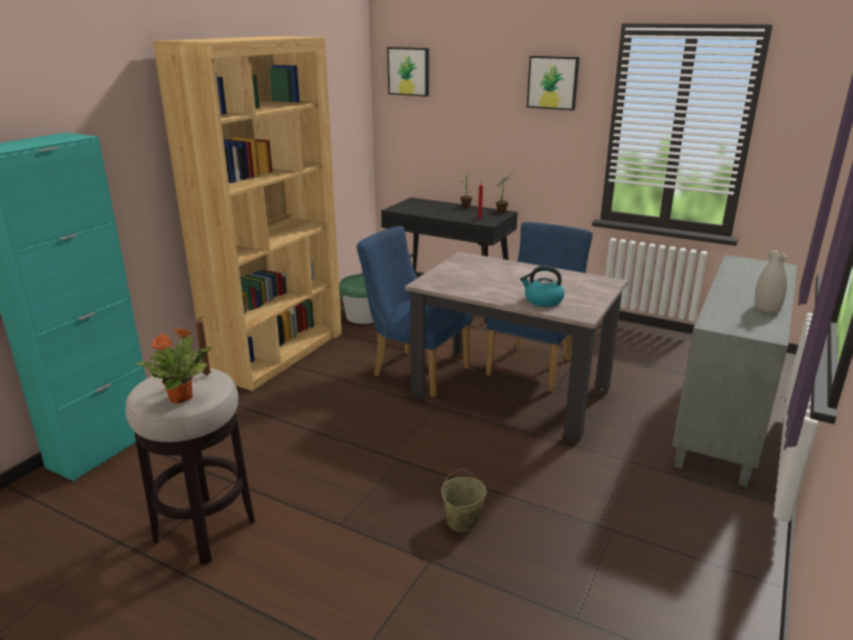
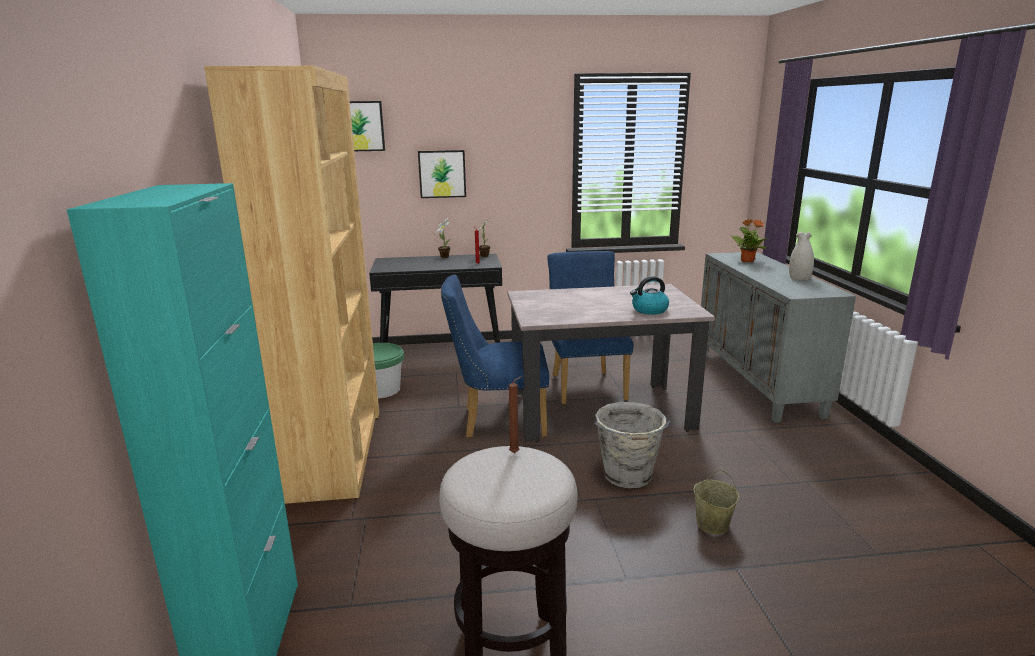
camera: 35 degrees left, 5 degrees down
(182, 397) = (536, 482): potted plant -> potted plant (747, 260)
(452, 454) = (627, 476): none -> grey bucket
(553, 82) = (517, 128): picture -> picture (442, 174)

